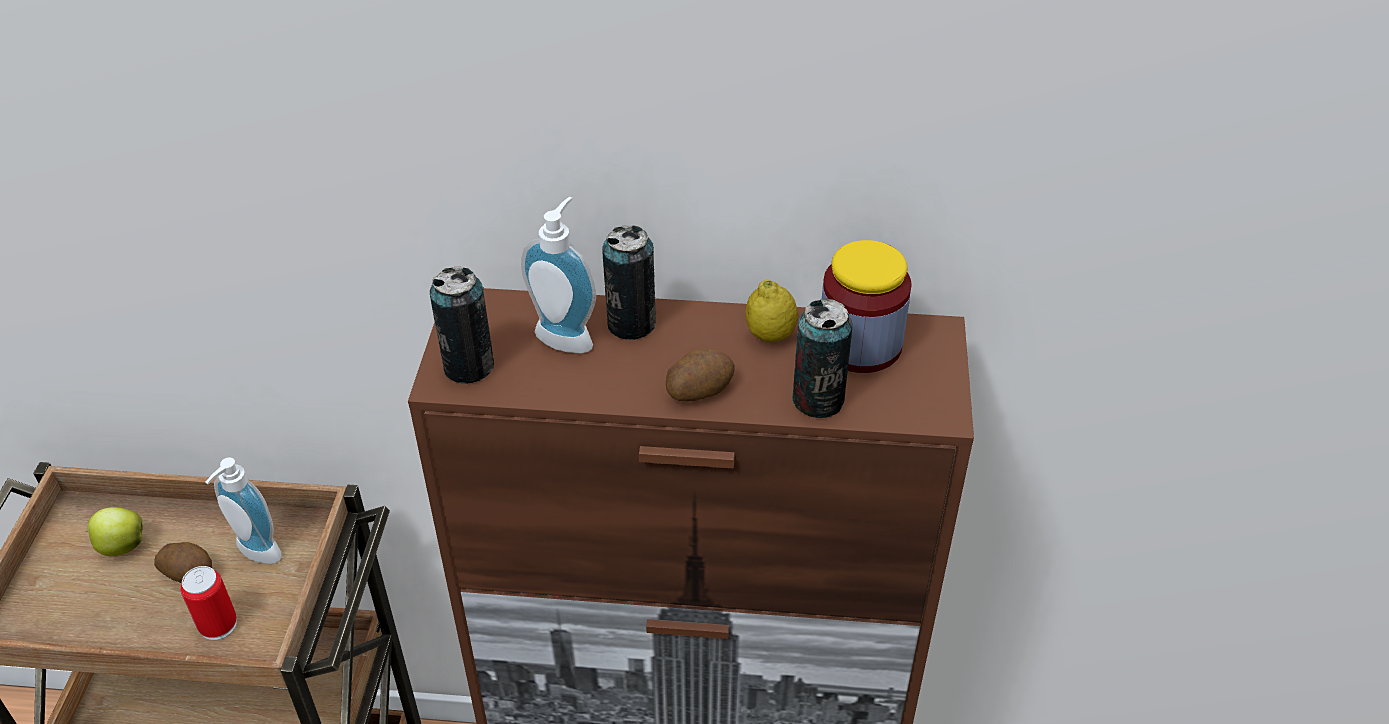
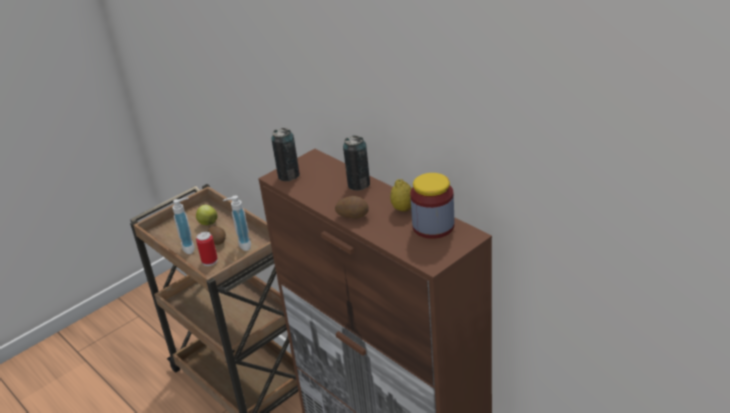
camera: 45 degrees right, 10 degrees down
(567, 335) = (332, 179): soap dispenser -> soap dispenser (191, 247)
(818, 400) = (390, 237): can -> none

